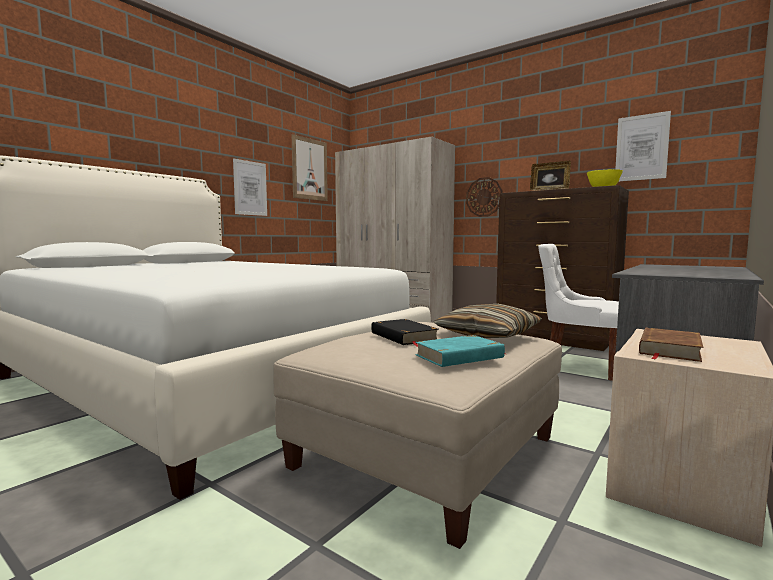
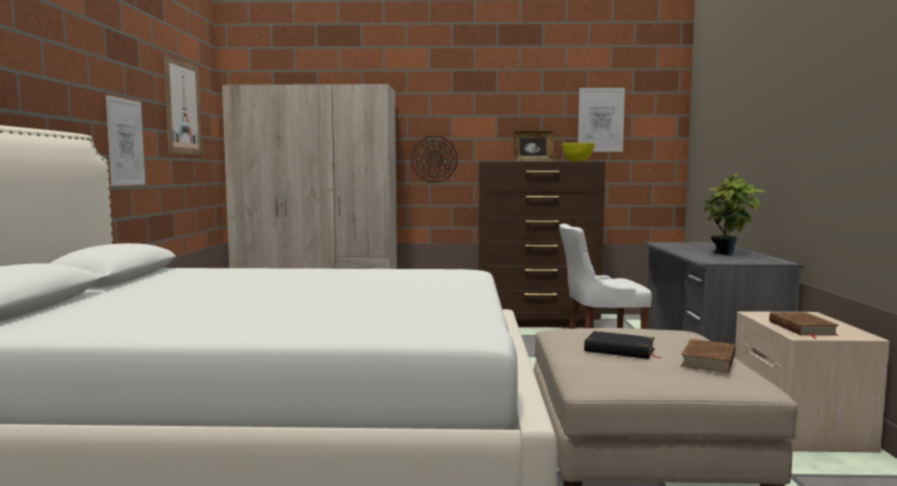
camera: 35 degrees left, 0 degrees up
(460, 356) = (709, 361): turquoise book -> brown book
(488, 334) = (660, 335): pillow -> none
(692, 271) = (728, 255): none -> potted plant

